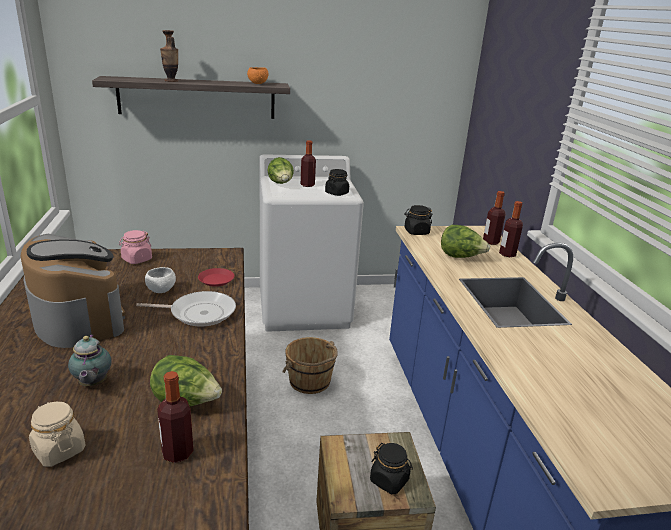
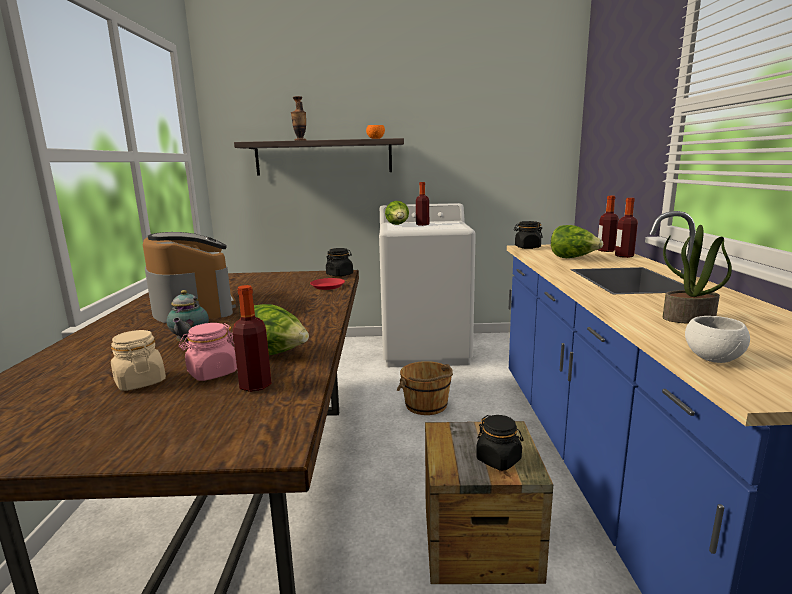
camera: 10 degrees right, 10 degrees down
(136, 259) = (259, 277): pink jar -> pink jar (212, 373)
(161, 290) = (275, 292): white bowl -> white bowl (712, 358)
(199, 313) = (306, 304): frying pan -> none
(337, 193) = (449, 227): black jar -> black jar (340, 275)
(558, 372) = (688, 319): none -> potted plant

